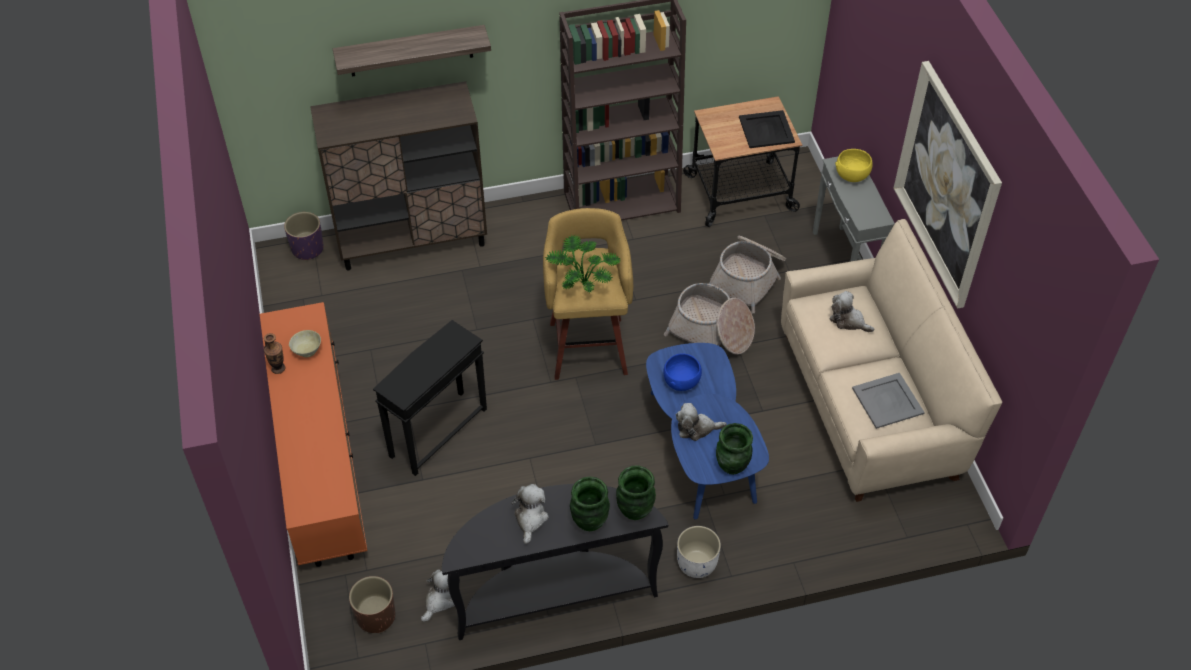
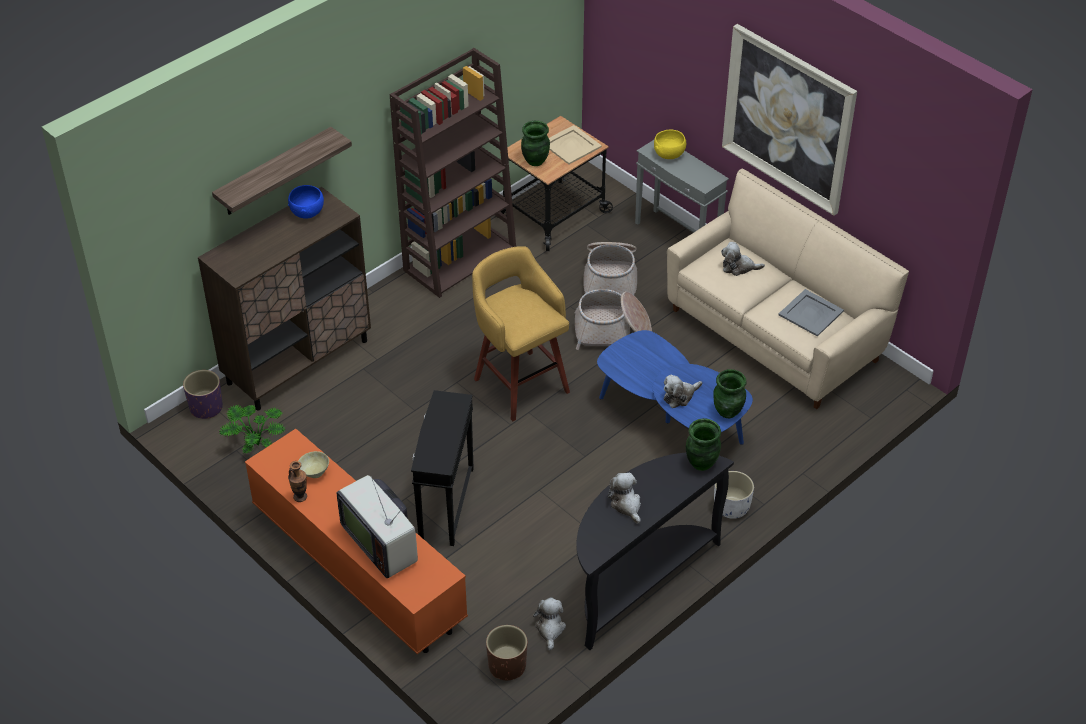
camera: 30 degrees left, 5 degrees down
(312, 446) = (382, 542): none -> television
(583, 281) = (521, 316): potted plant -> potted plant (255, 442)
(589, 521) = (673, 486): green vase -> green vase (535, 161)
(682, 382) = (638, 369): blue bowl -> blue bowl (307, 212)
(766, 130) = (571, 145): black tray -> beige tray

